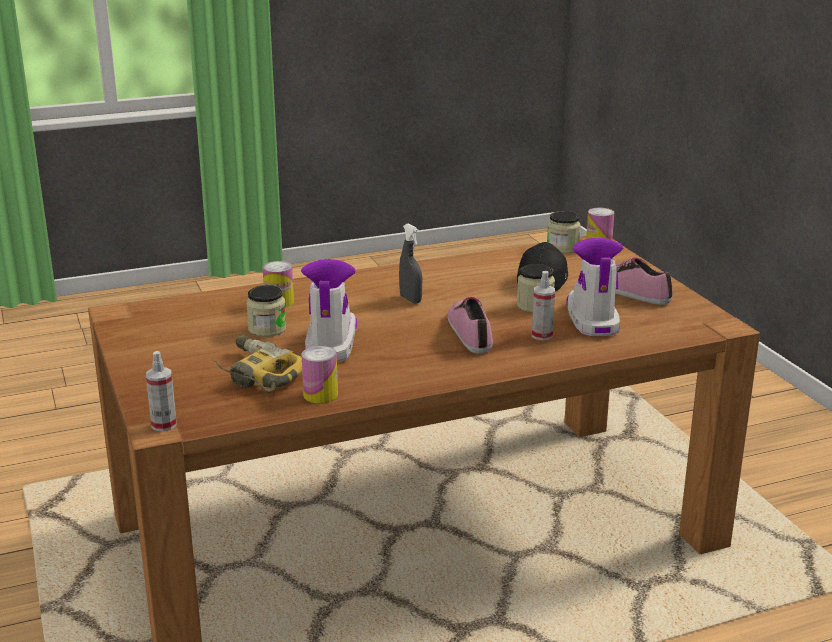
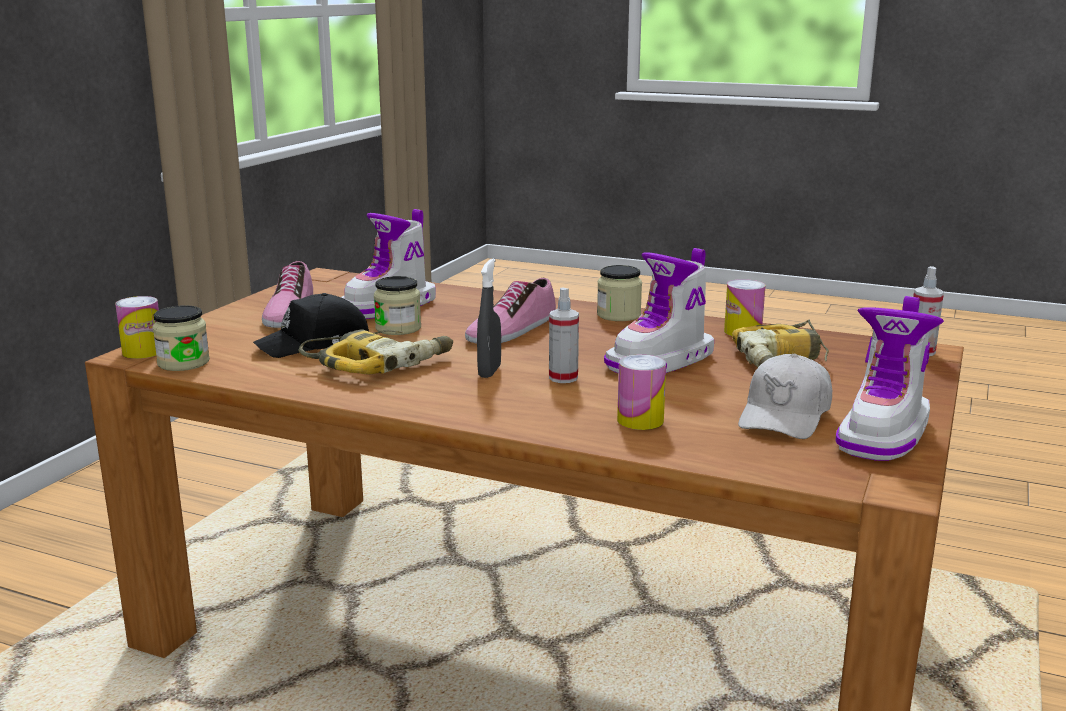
camera: 135 degrees left, 5 degrees down
(140, 340) = (884, 434): none -> boot
(207, 332) = (785, 416): none -> white cap
(267, 329) = (706, 396): jar -> jar (618, 315)
(477, 282) = (380, 363): none -> power drill
(542, 335) = (463, 310): spray bottle -> spray bottle (563, 378)

